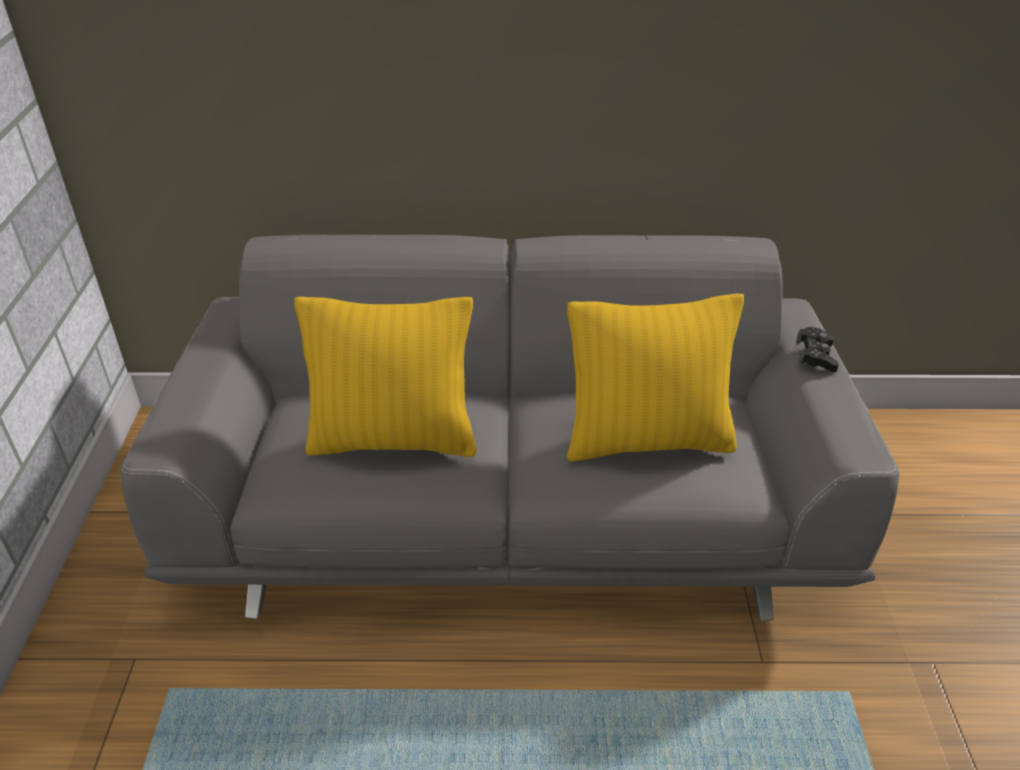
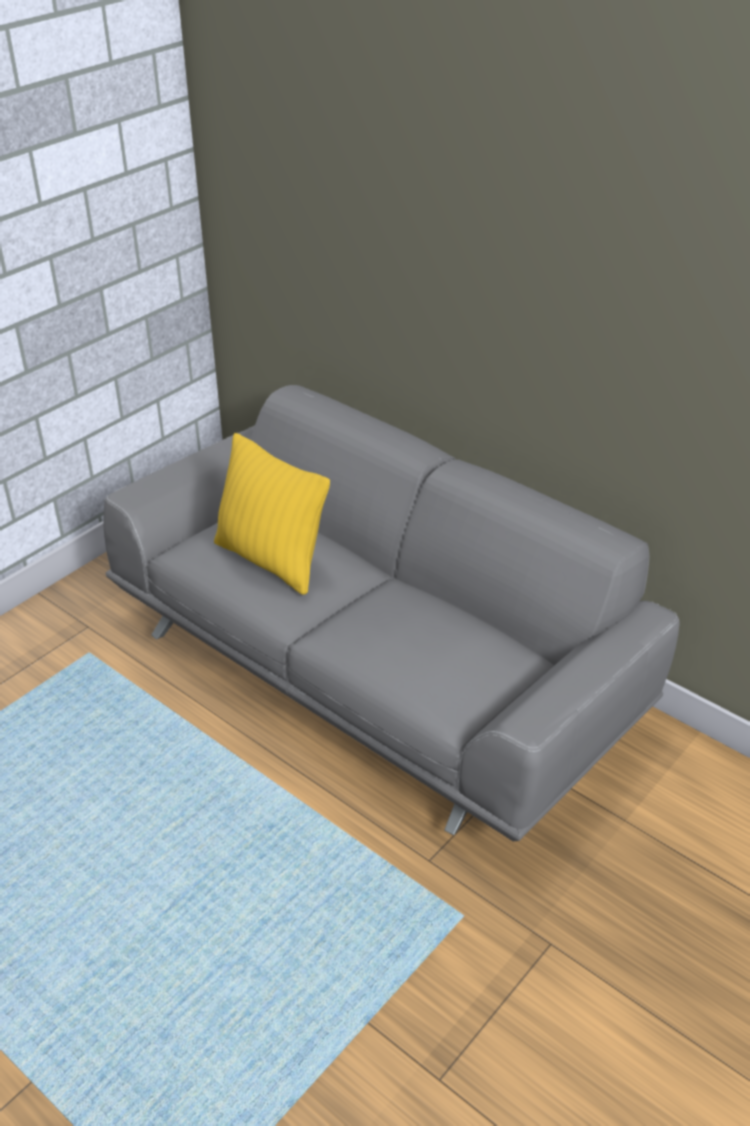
camera: 40 degrees right, 0 degrees up
(647, 440) = (421, 645): yellow pillow -> none
(815, 356) = (603, 653): black game controller -> none

